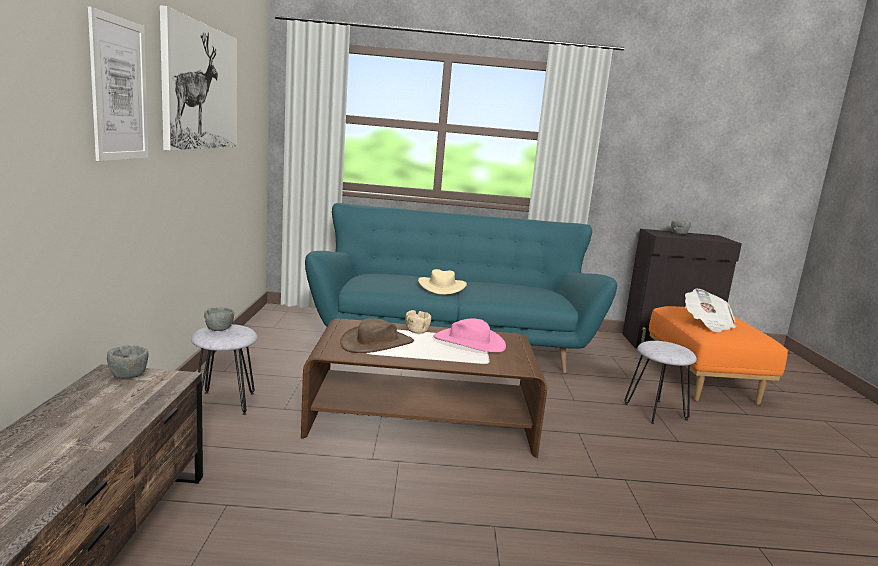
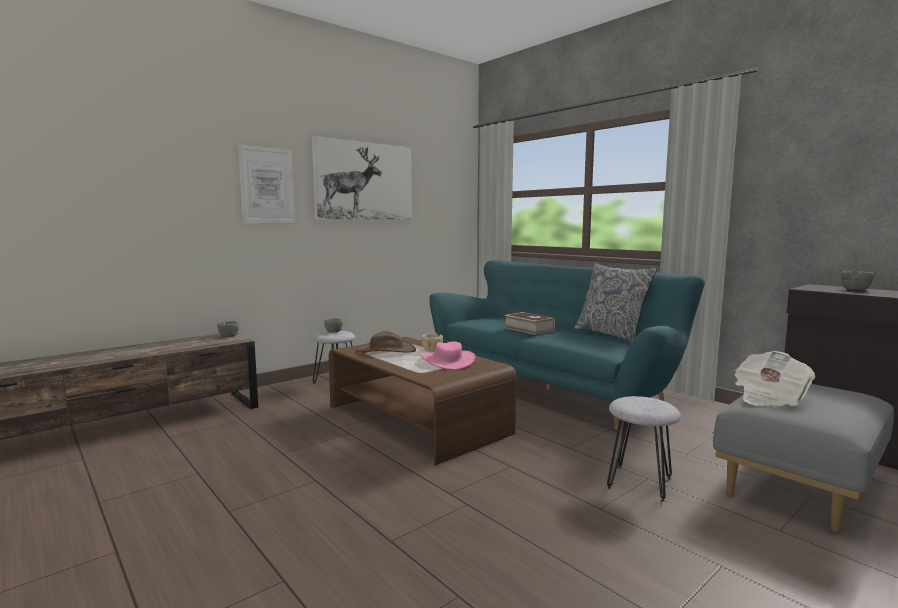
camera: 50 degrees right, 5 degrees down
(442, 287) = (529, 329): beige hat -> book
(506, 282) = (611, 334): none -> pillow
(704, 382) = (799, 487): orange ottoman -> grey ottoman

